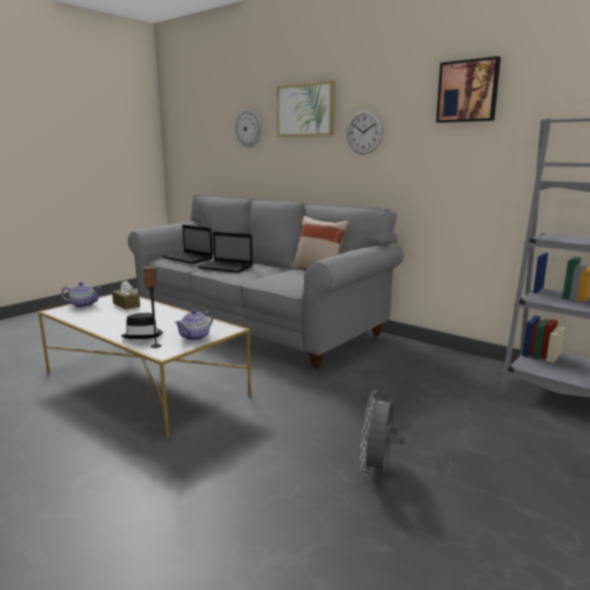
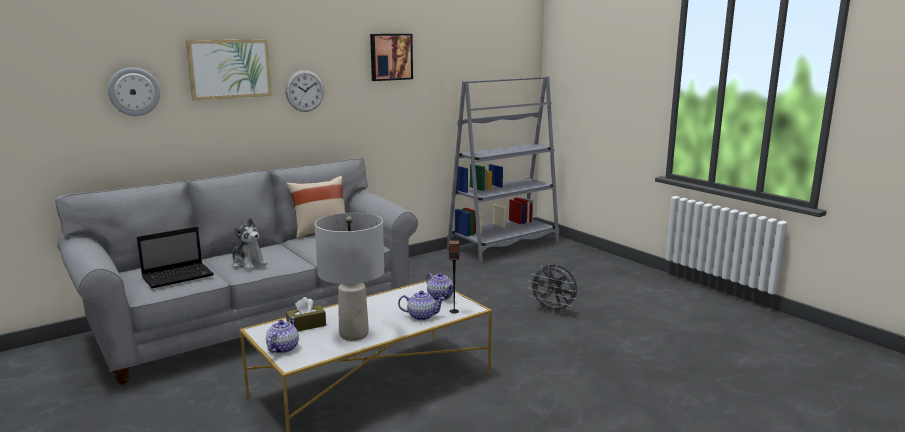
camera: 75 degrees left, 0 degrees up
(104, 319) = (353, 334): none -> grey table lamp
(143, 335) = (421, 316): black hat -> teapot
(227, 268) = (248, 263): laptop -> plush toy

